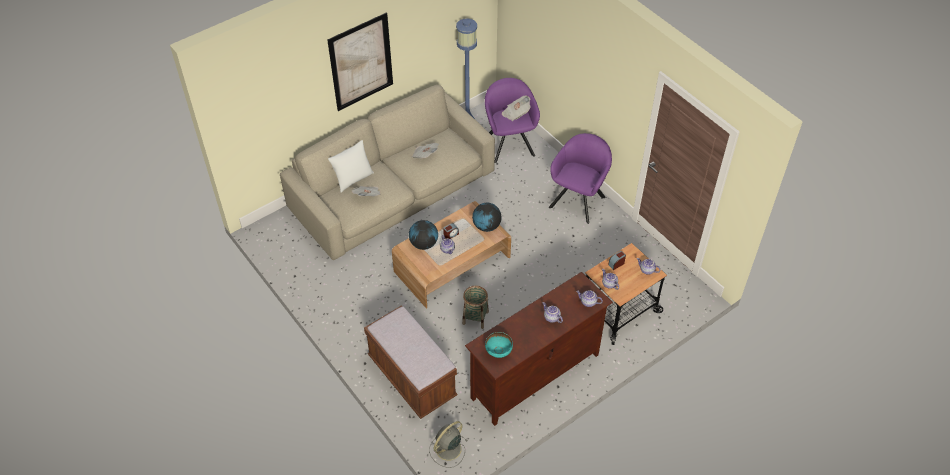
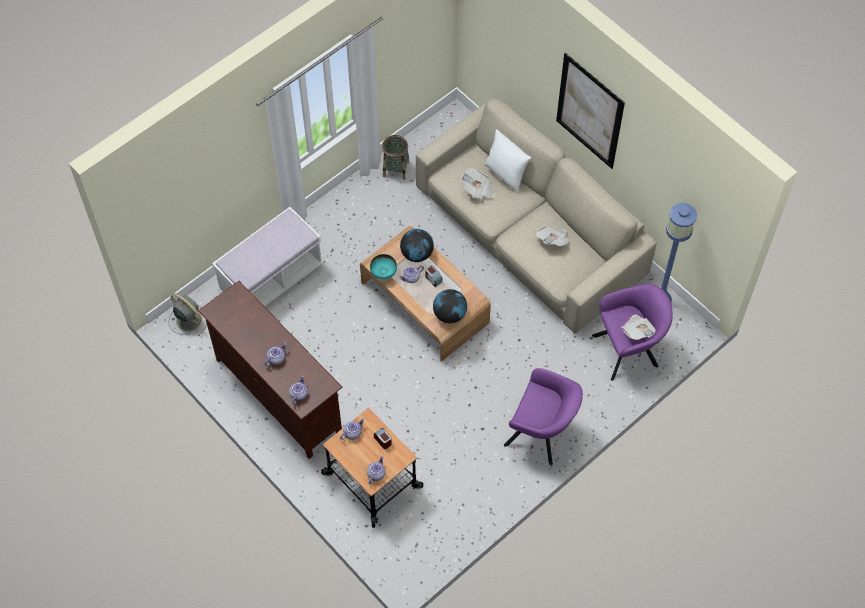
camera: 85 degrees right, 10 degrees up
(412, 377) = (271, 279): brown bench -> white bench
(475, 318) = (352, 331): basket -> basket (396, 168)
(498, 352) = (230, 311): turquoise bowl -> turquoise bowl (383, 273)

